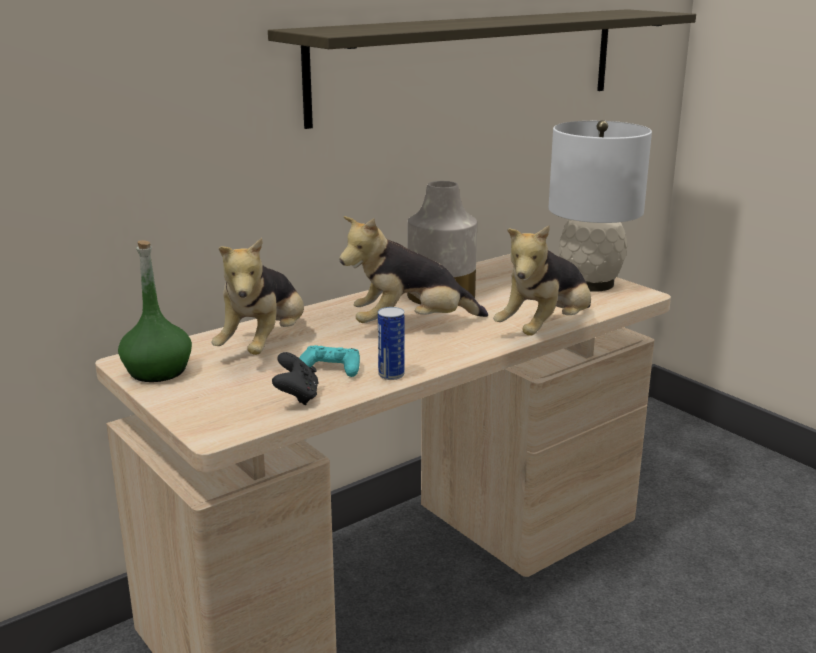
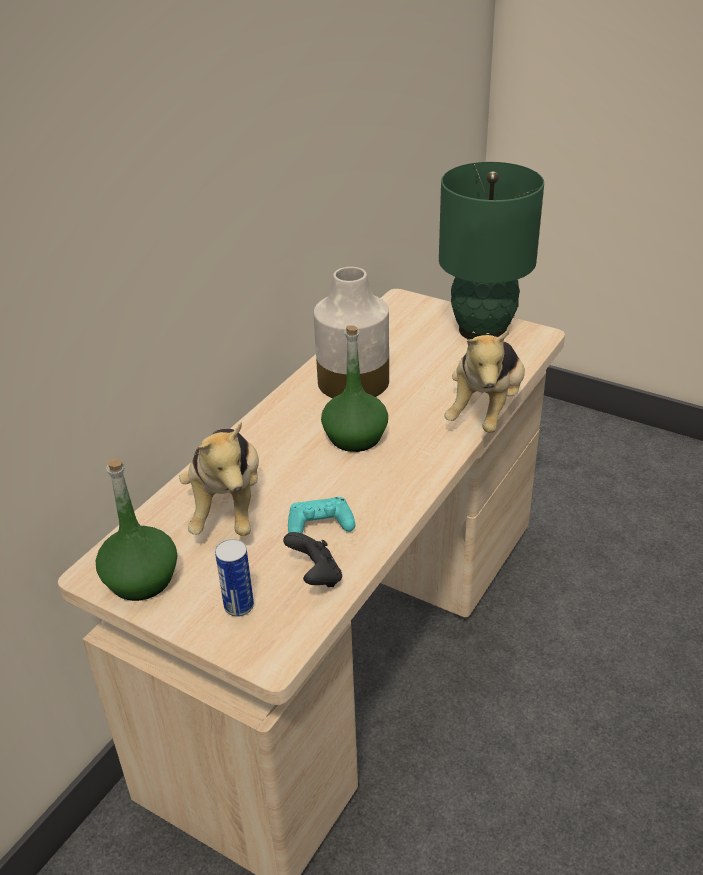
camera: 20 degrees left, 15 degrees up
(391, 375) = (385, 516): can -> can (239, 606)
(410, 326) = (355, 437): plush toy -> green bottle
(471, 63) = (334, 116): shelf -> none
(589, 283) = (482, 330): white table lamp -> green table lamp

